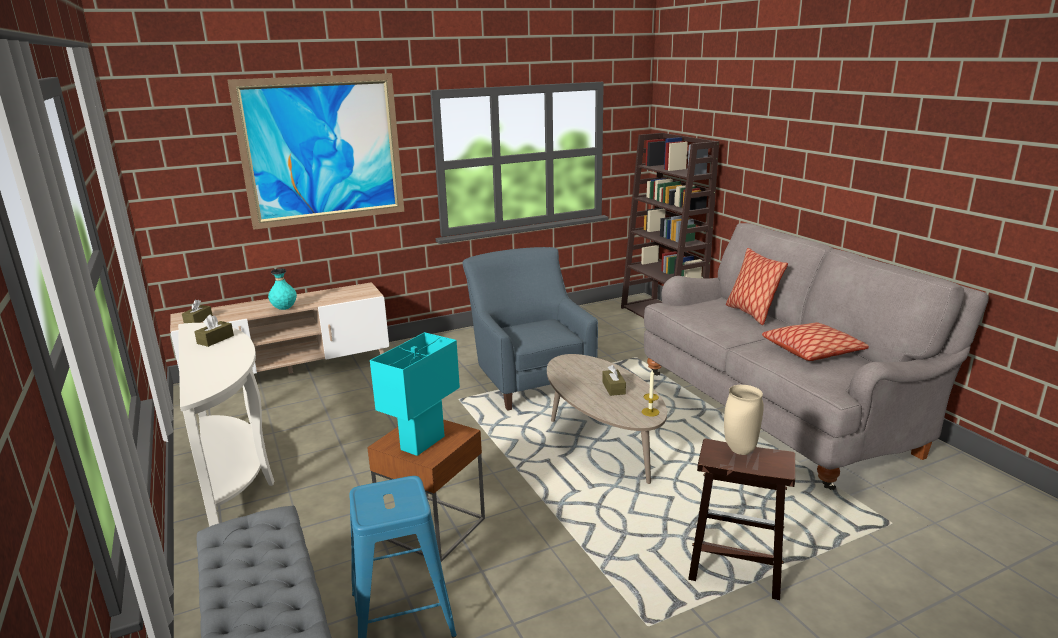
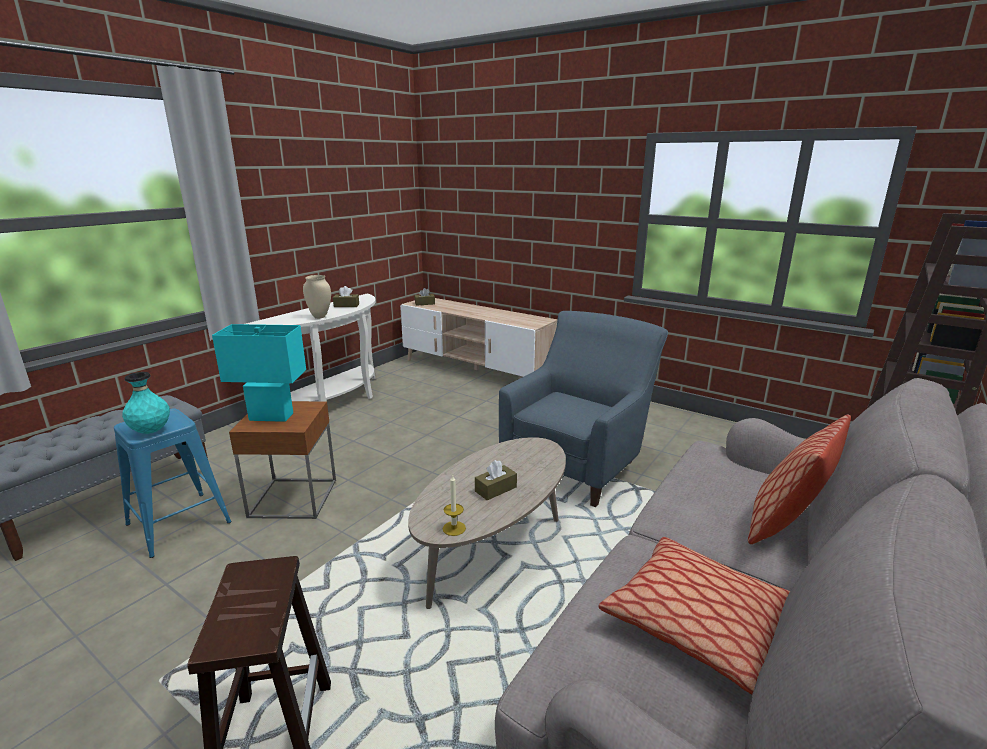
camera: 60 degrees right, 0 degrees up
(284, 309) = (468, 314): turquoise vase -> turquoise vase (151, 431)
(322, 150) = (539, 187): picture -> none
(740, 451) = (268, 594): beige vase -> beige vase (319, 317)

